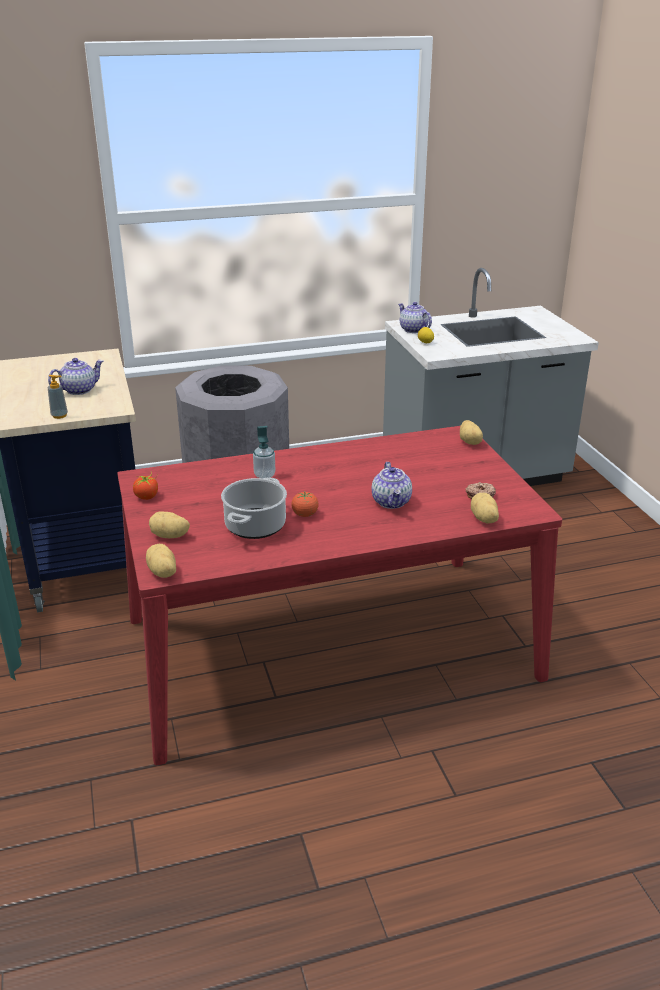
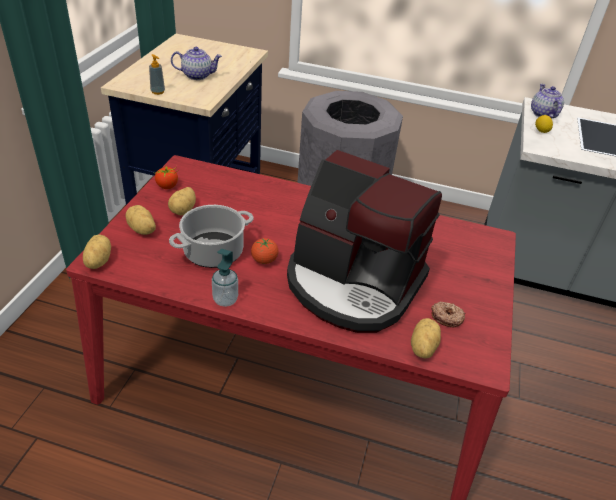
camera: 30 degrees right, 10 degrees up
(264, 475) = (275, 206): soap dispenser -> soap dispenser (225, 300)
(392, 502) = (353, 284): teapot -> coffee machine
(470, 442) = (497, 252): potato -> potato (184, 210)

